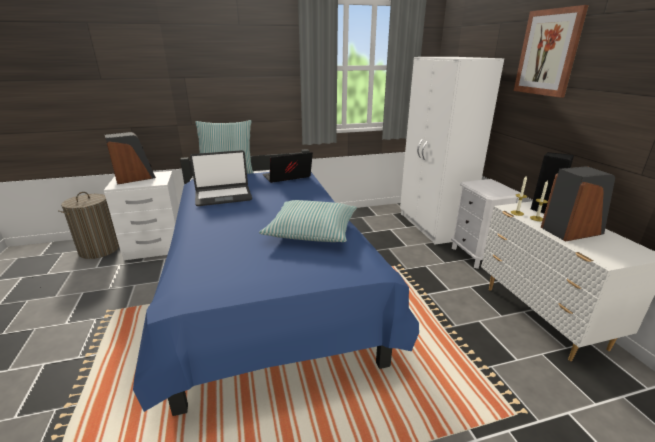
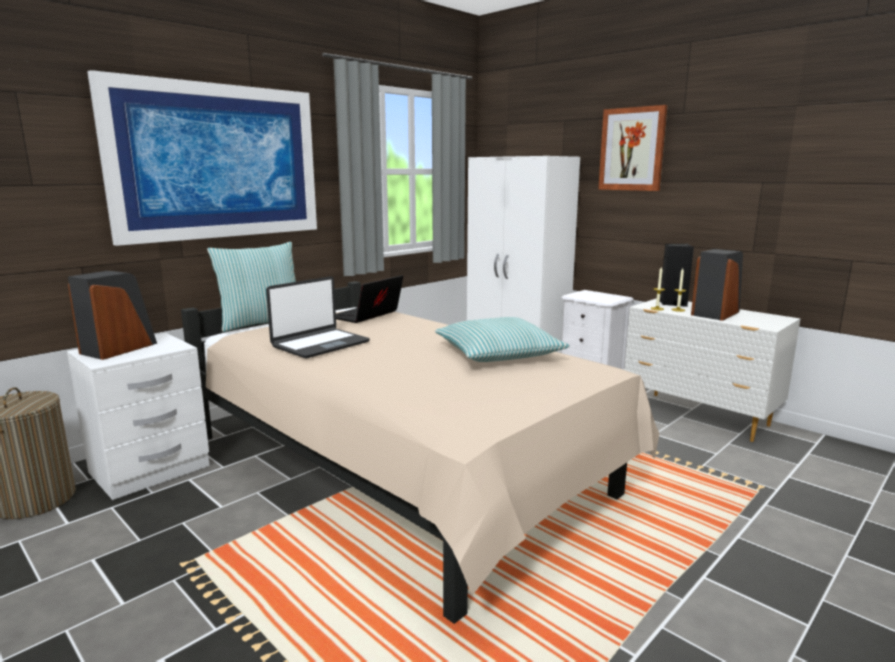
camera: 30 degrees left, 10 degrees down
(212, 63) = (217, 162): none -> picture
(267, 289) = (401, 470): blue bed -> beige bed

